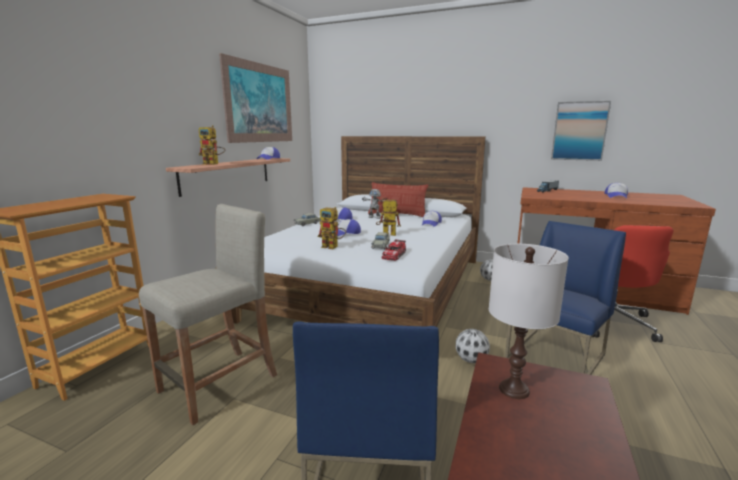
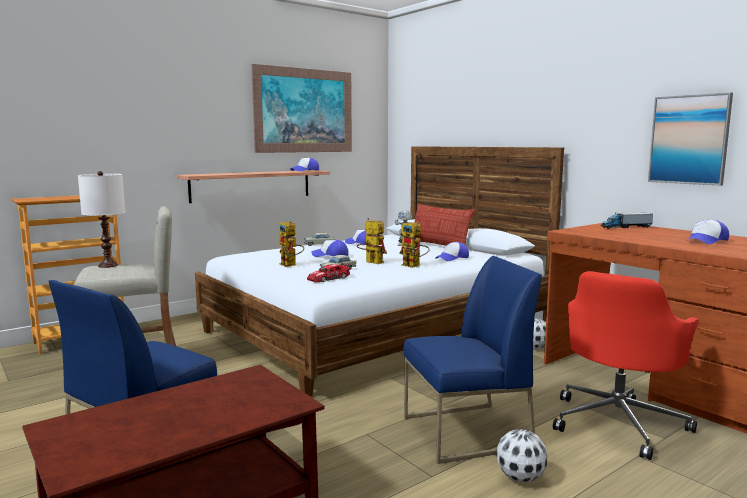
camera: 30 degrees right, 5 degrees down
(214, 164) = (227, 173): toy robot -> toy robot (414, 266)
(471, 360) = (363, 410): football -> football (521, 478)
(514, 389) = (227, 389): white table lamp -> white table lamp (107, 265)

